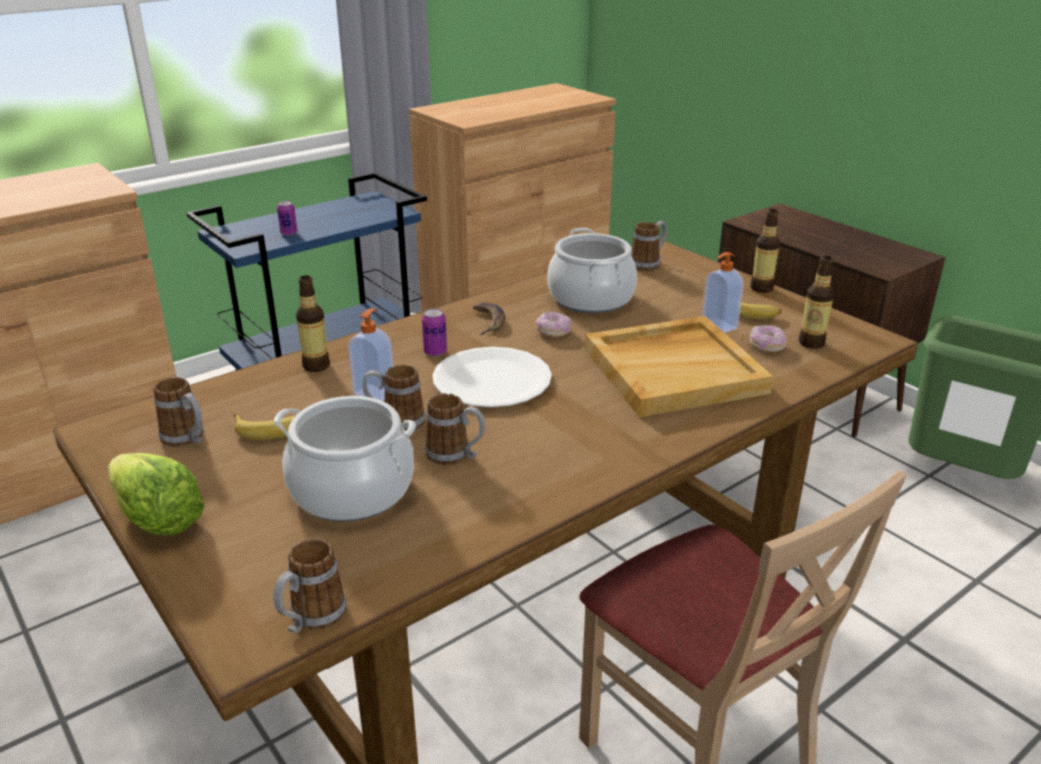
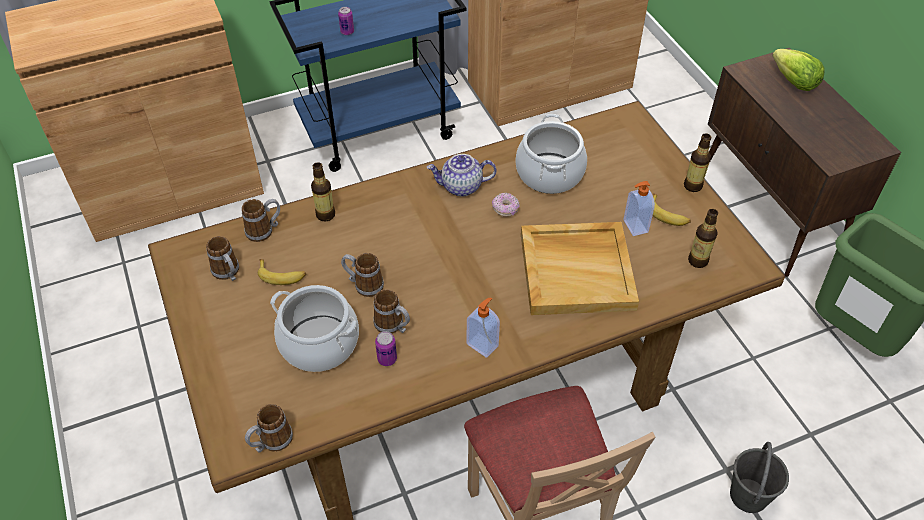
camera: 15 degrees right, 20 degrees up
(159, 520) = (200, 343): lettuce -> lettuce (794, 82)
(375, 392) = (358, 251): soap dispenser -> soap dispenser (483, 344)
(435, 352) = (412, 216): can -> can (387, 359)
(488, 321) = (461, 187): banana -> teapot
(492, 380) = (442, 255): white plate -> none
(648, 264) = (614, 136): mug -> mug (264, 230)
(766, 346) = (660, 257): donut -> none
(948, 664) = (748, 496): none -> grey bucket

